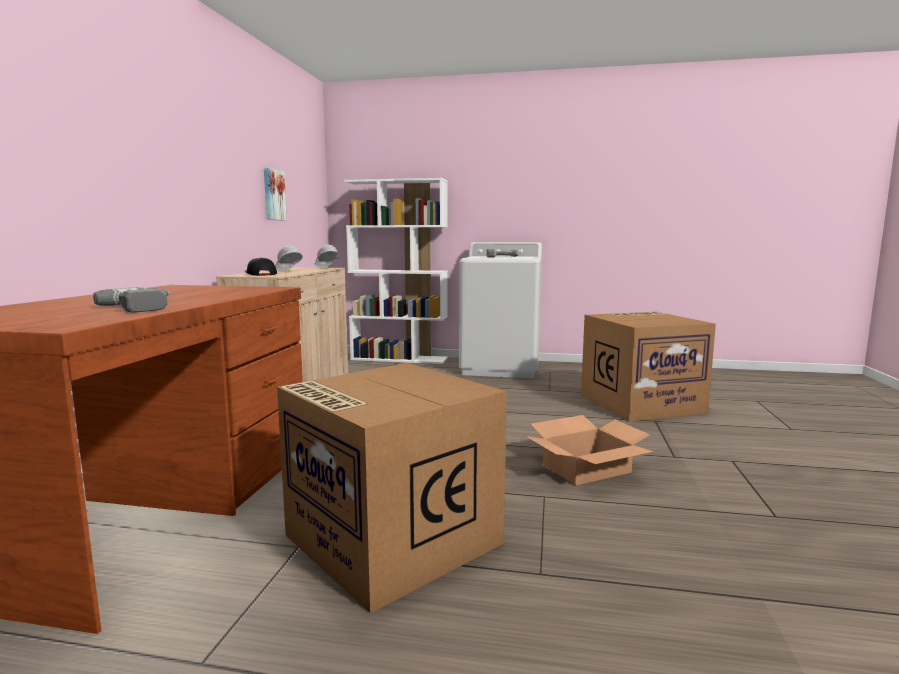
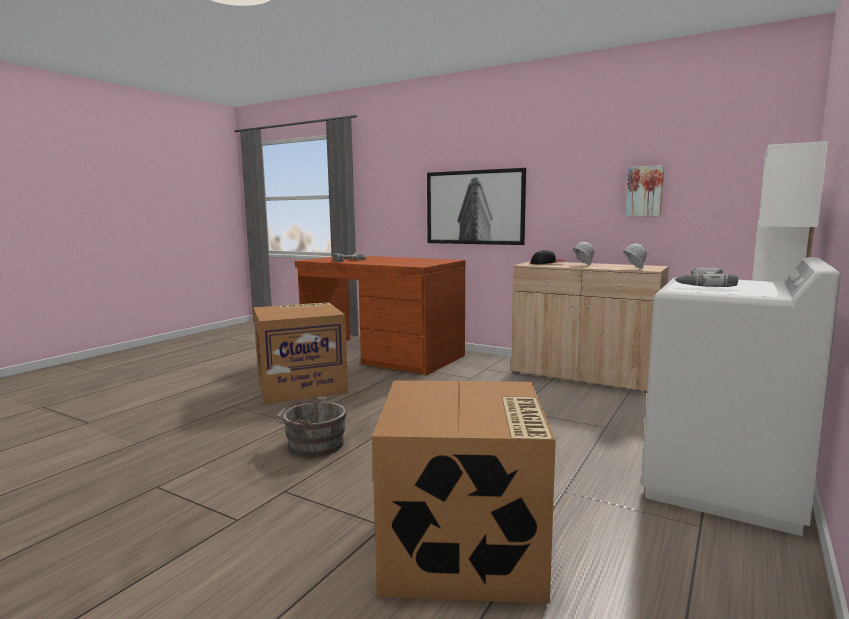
camera: 110 degrees right, 0 degrees up
(136, 194) = (475, 207): none -> picture
(586, 468) = (312, 445): cardboard box -> grey bucket

